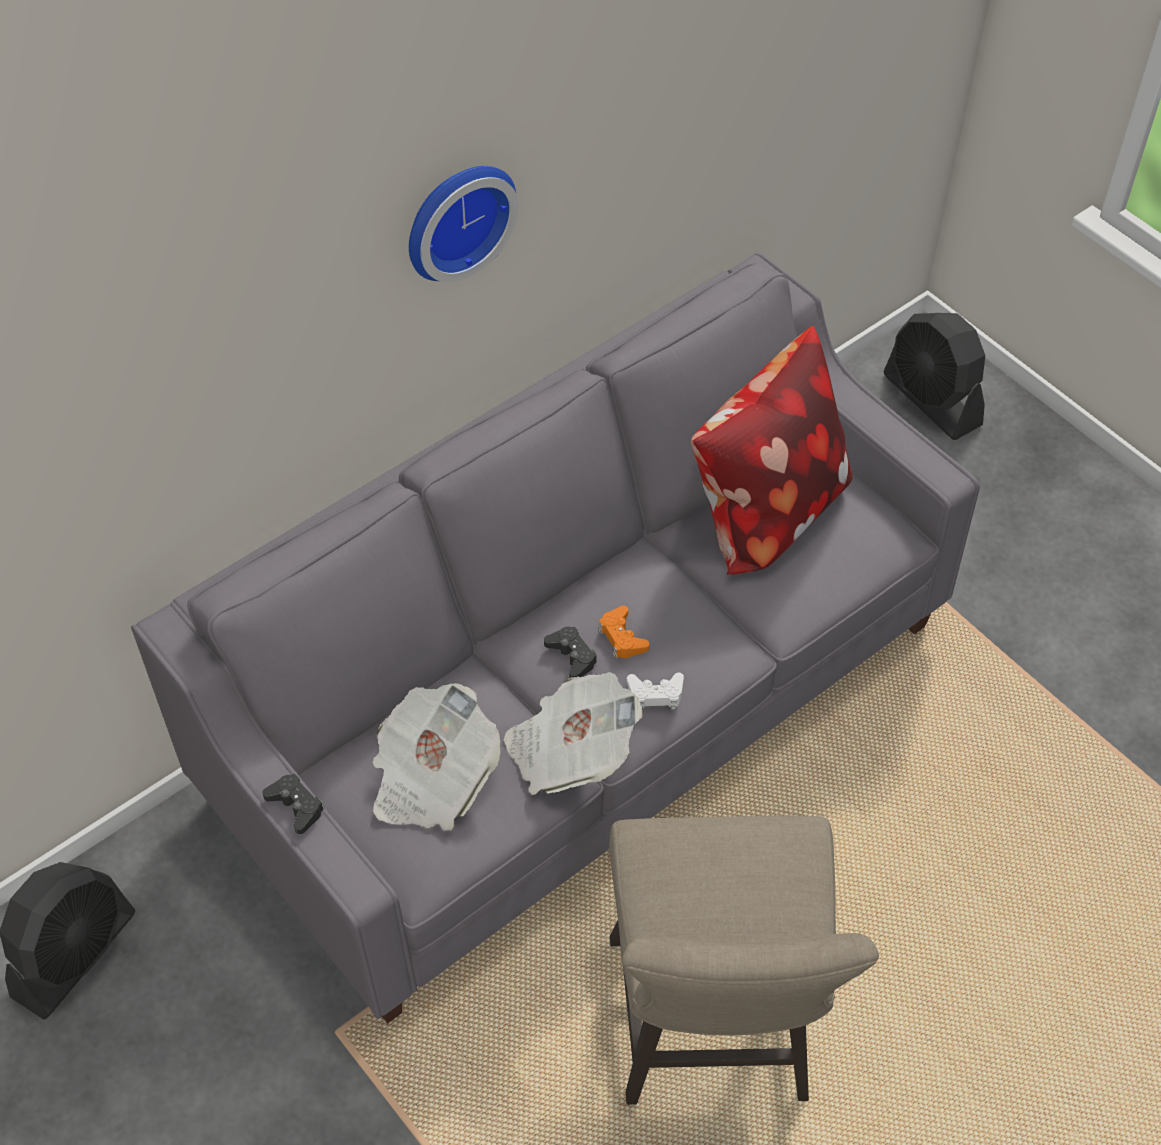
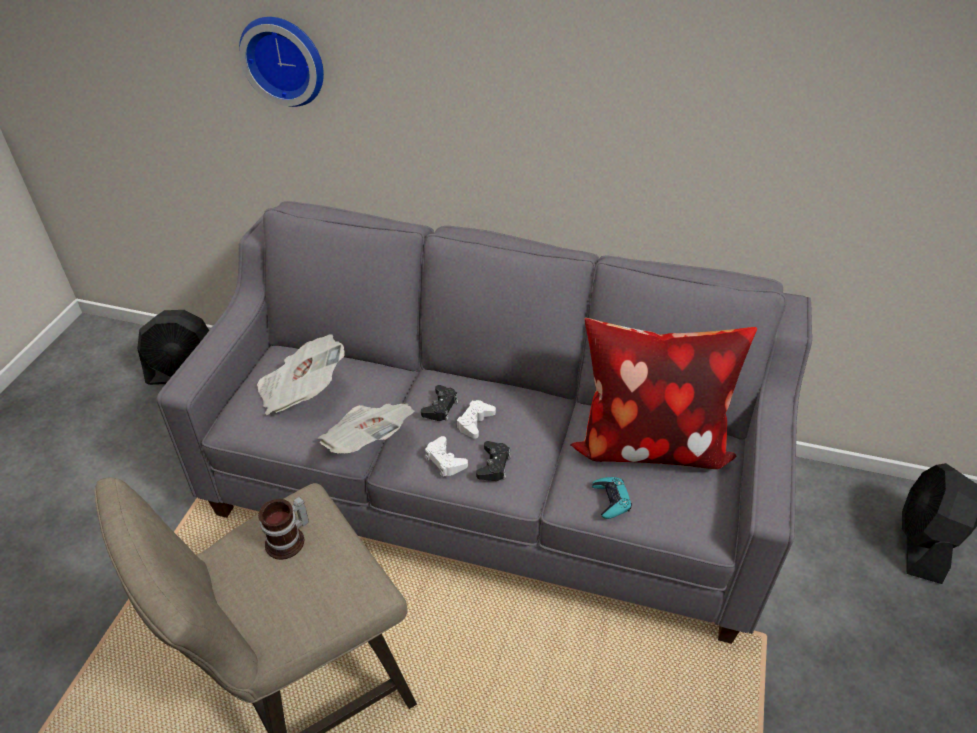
camera: 55 degrees right, 10 degrees down
(296, 806) = (223, 336): black game controller -> black game controller (494, 465)
(455, 217) = (542, 70): wall clock -> wall clock (285, 59)
(622, 637) = (475, 422): orange game controller -> white game controller
(699, 874) = (289, 541): none -> mug
(815, 587) = (611, 500): none -> turquoise game controller

